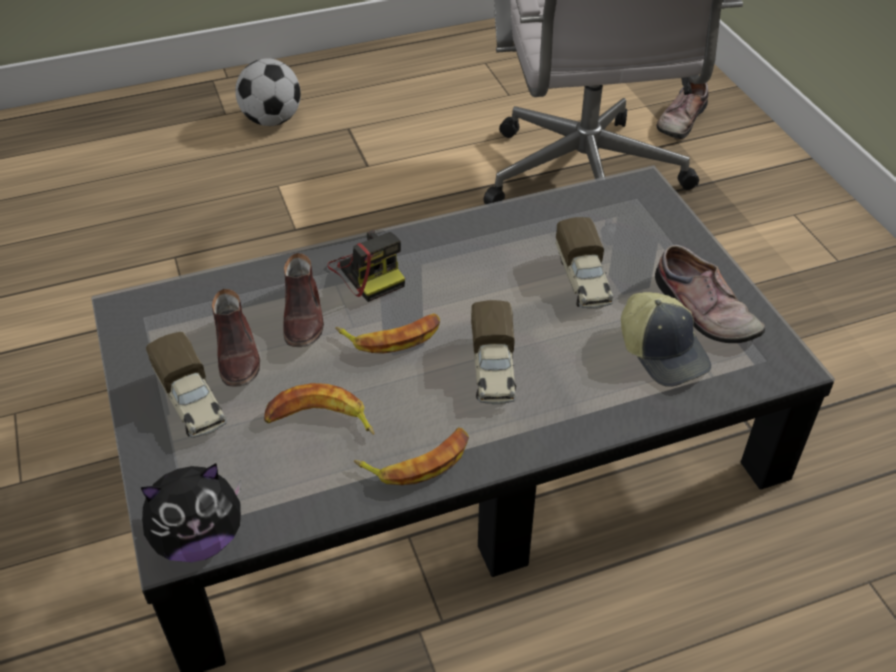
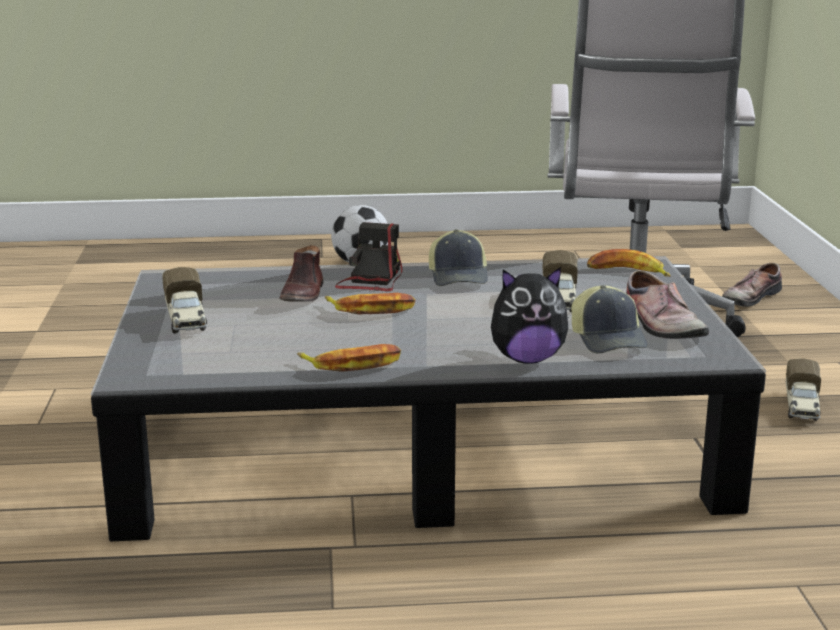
camera: 15 degrees right, 25 degrees down
(200, 539) = (150, 377): plush toy -> plush toy (527, 359)
(237, 353) = (238, 304): brown shoe -> none
(319, 420) = (283, 338): banana -> banana (628, 272)
(368, 272) = (372, 280): camera -> camera turned 150 degrees counterclockwise
(460, 247) = (459, 277): none -> cap
(493, 370) = (448, 332): toy truck -> toy truck (801, 407)

